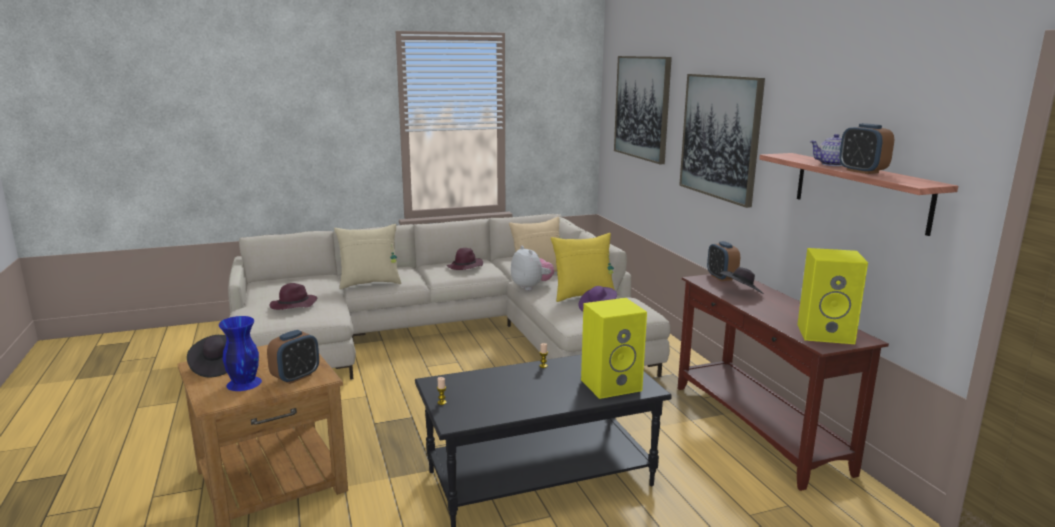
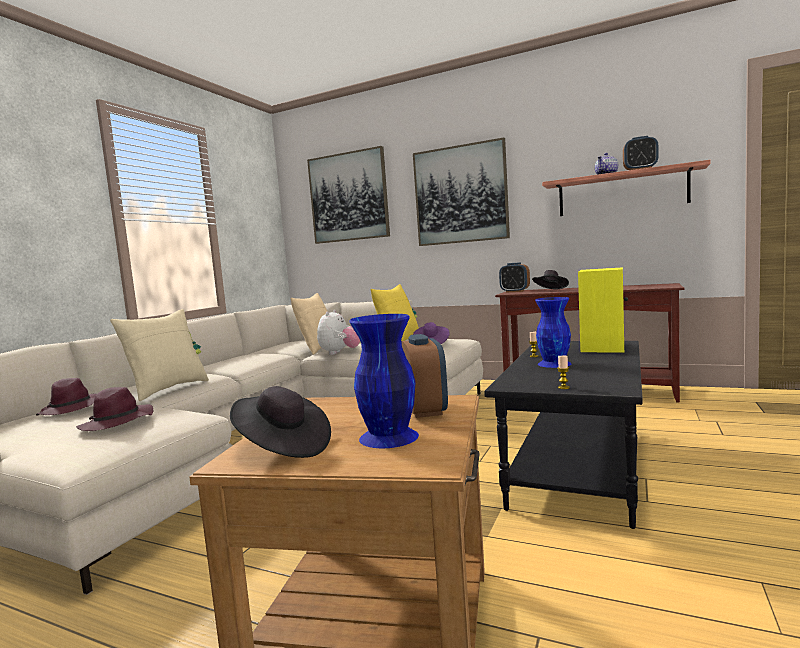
camera: 45 degrees left, 10 degrees down
(465, 267) = (245, 358): purple hat -> purple hat (72, 409)
(520, 381) = (555, 364): none -> blue vase
(531, 287) = (340, 353): plush toy -> plush toy turned 90 degrees clockwise
(826, 333) = (650, 286): yellow speaker -> none

